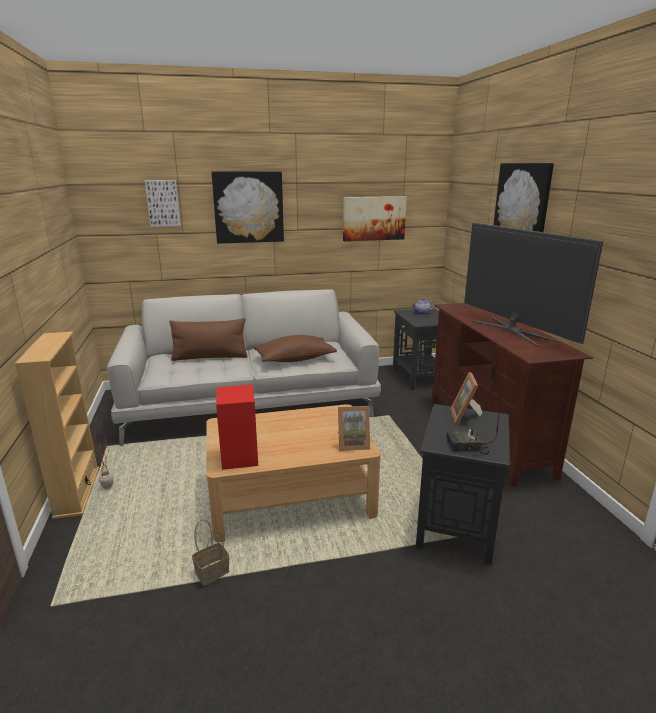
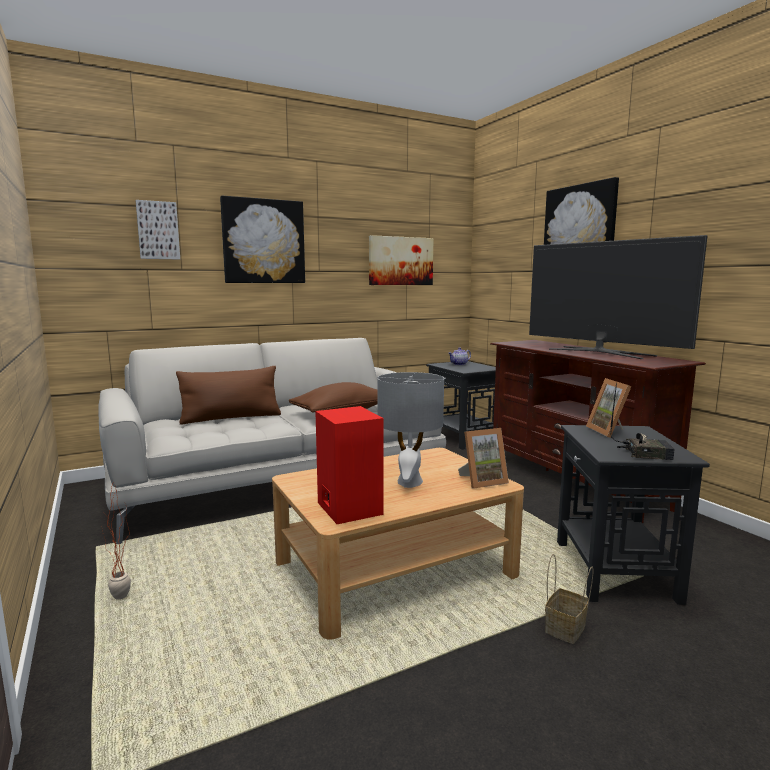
camera: 15 degrees left, 10 degrees down
(77, 492) = (71, 610): beige bookcase -> none
(211, 573) = (345, 683): basket -> basket (565, 629)
(298, 438) = (409, 482): none -> grey table lamp
(466, 447) = (645, 454): radio -> radio turned 150 degrees counterclockwise

